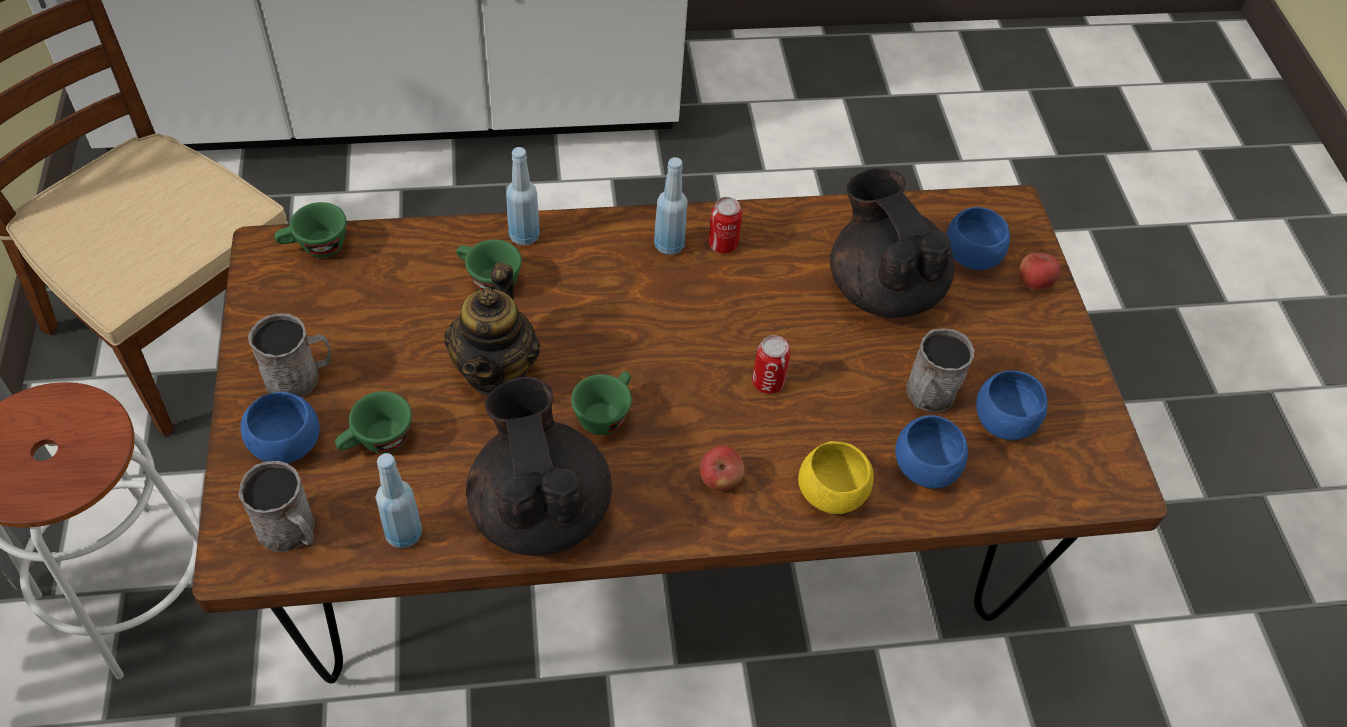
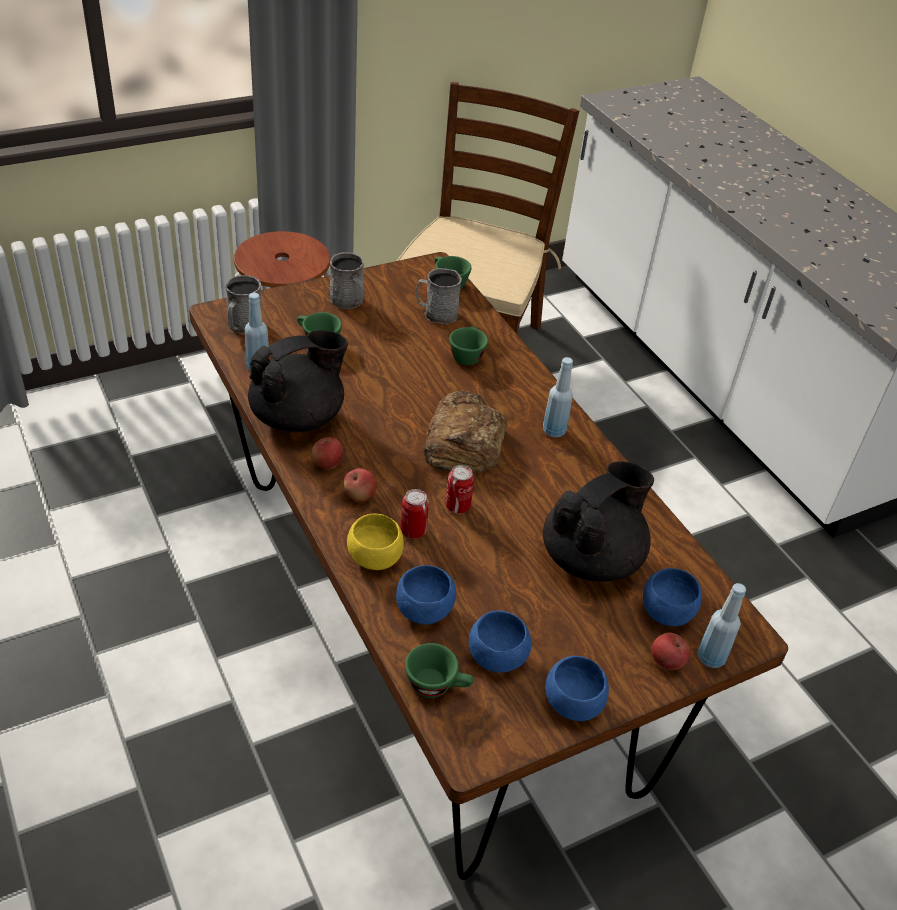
camera: 70 degrees right, 10 degrees down
(286, 445) = (299, 309): blue bowl -> blue bowl (572, 704)
(496, 371) = (395, 375): teapot -> none
(524, 236) = (515, 362): blue bottle -> blue bottle (711, 658)
(605, 413) = (387, 430): green cup -> green cup (437, 685)
(647, 499) = (327, 463): none -> apple
(657, 340) = (463, 442): none -> bread
(722, 244) = (574, 458): can -> can (413, 530)
(927, 396) = (496, 602): grey mug -> grey mug (436, 313)

